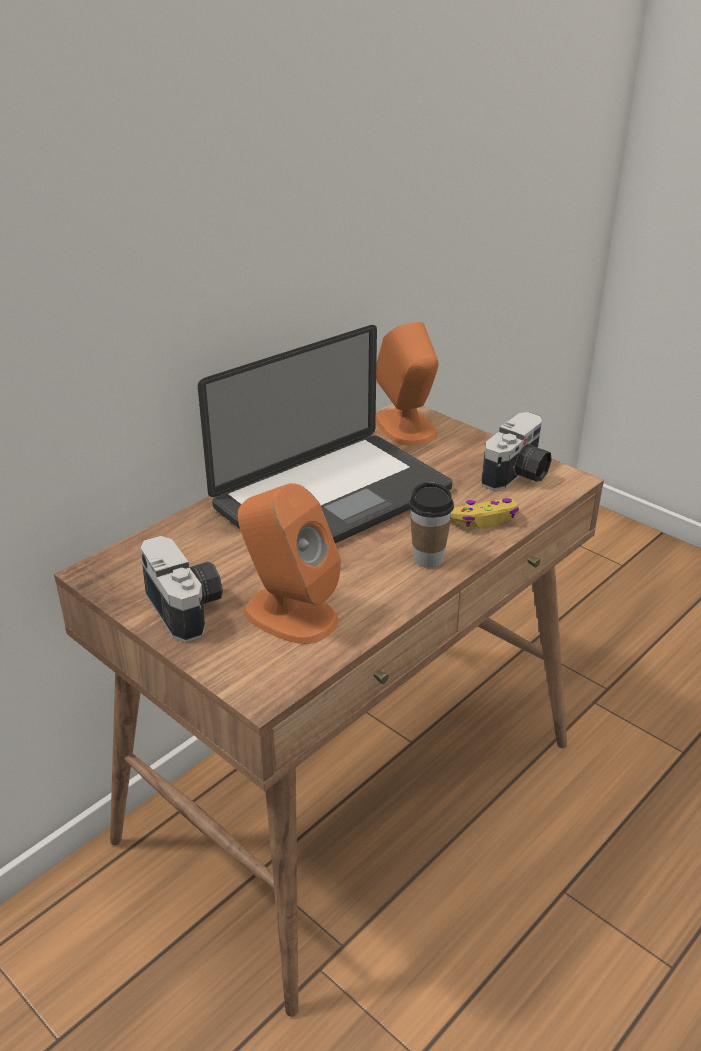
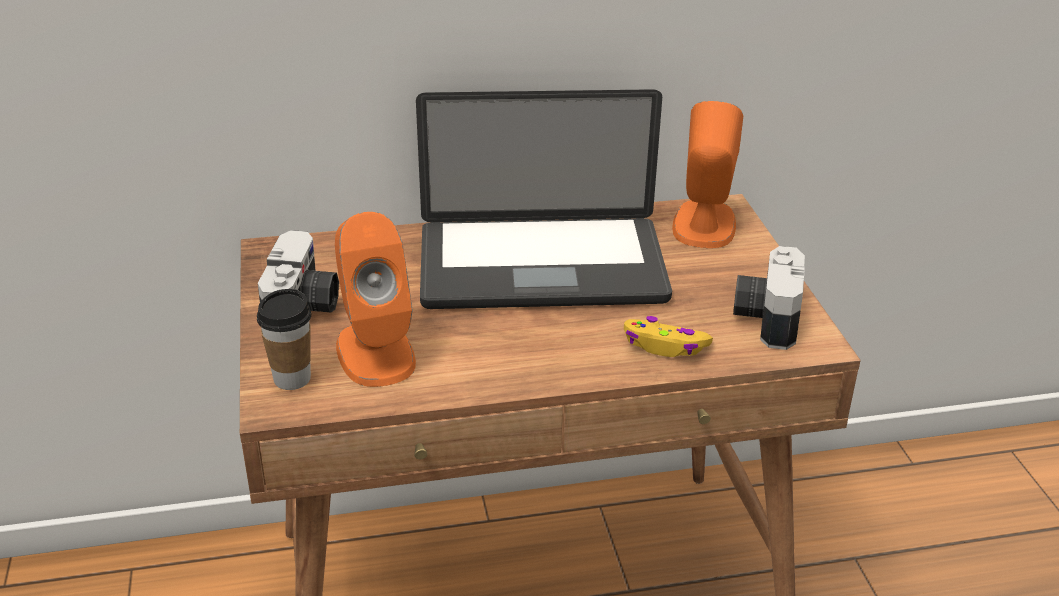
camera: 35 degrees right, 0 degrees up
(428, 558) = (561, 359): cup -> cup (292, 378)
(519, 475) = (764, 317): camera -> camera turned 120 degrees clockwise

